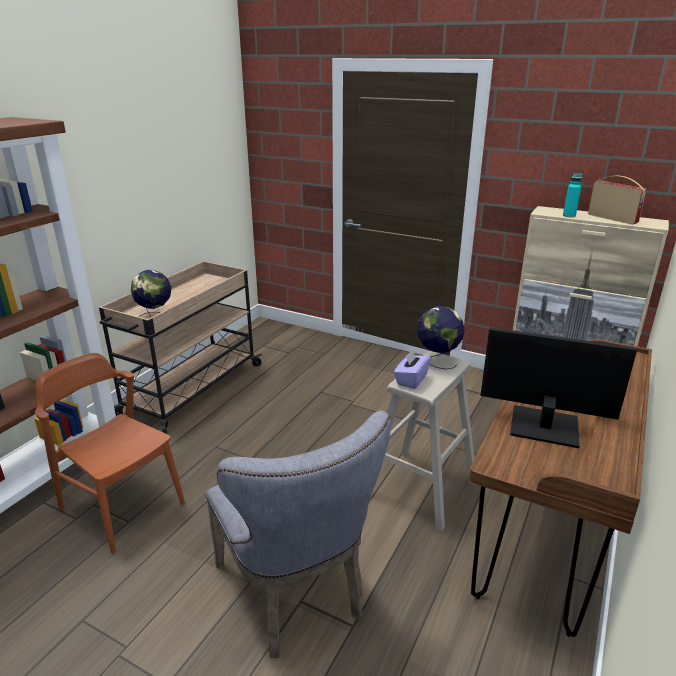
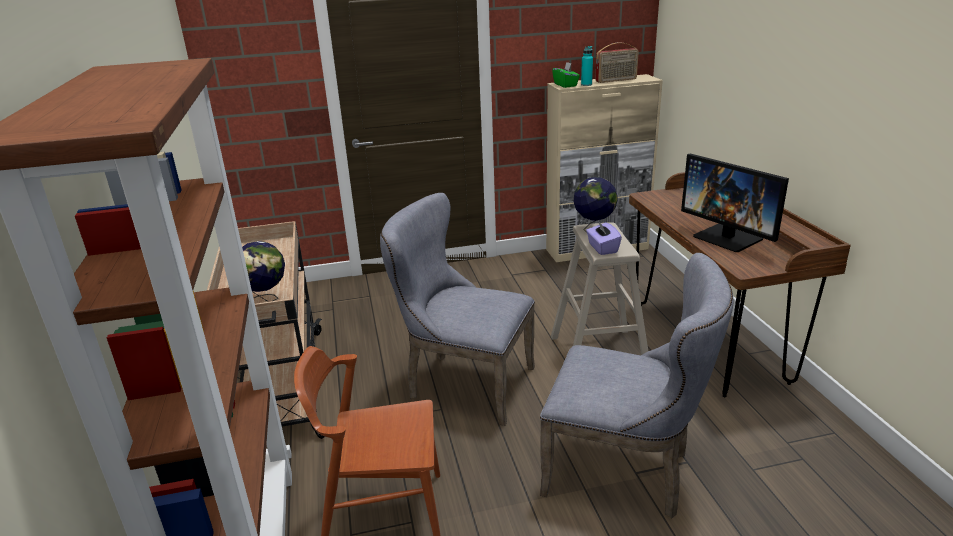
camera: 40 degrees left, 0 degrees up
(289, 449) = (463, 383): none -> grey chair
(543, 426) = (728, 238): monitor -> monitor turned 105 degrees counterclockwise
(548, 211) = (565, 85): none -> green tissue box
(612, 218) = (616, 80): radio -> radio turned 150 degrees clockwise

